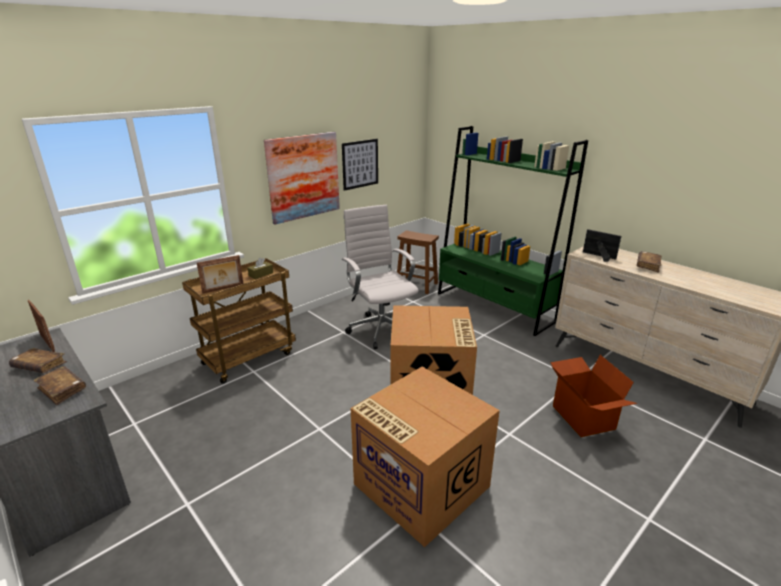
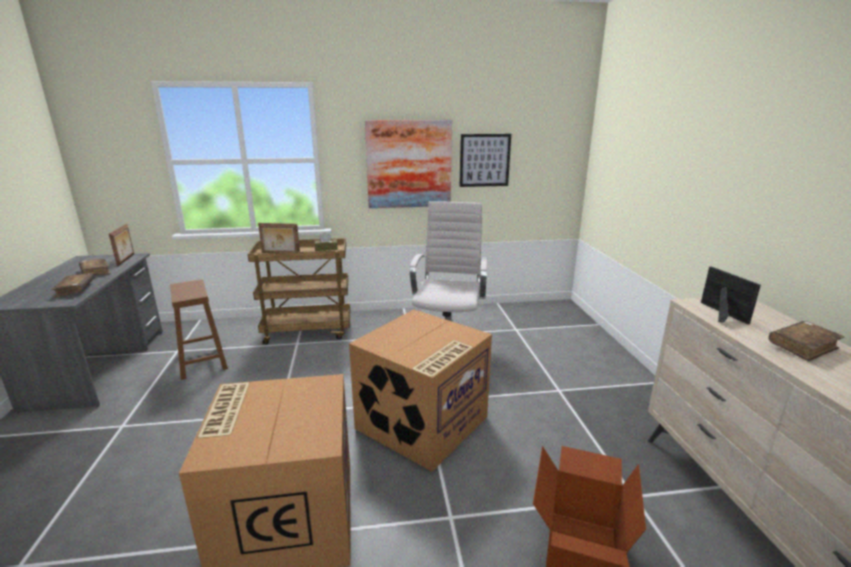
camera: 35 degrees right, 5 degrees down
(417, 285) = (541, 315): brown stool -> brown stool (203, 362)
(494, 307) = (611, 365): green bookcase -> none

